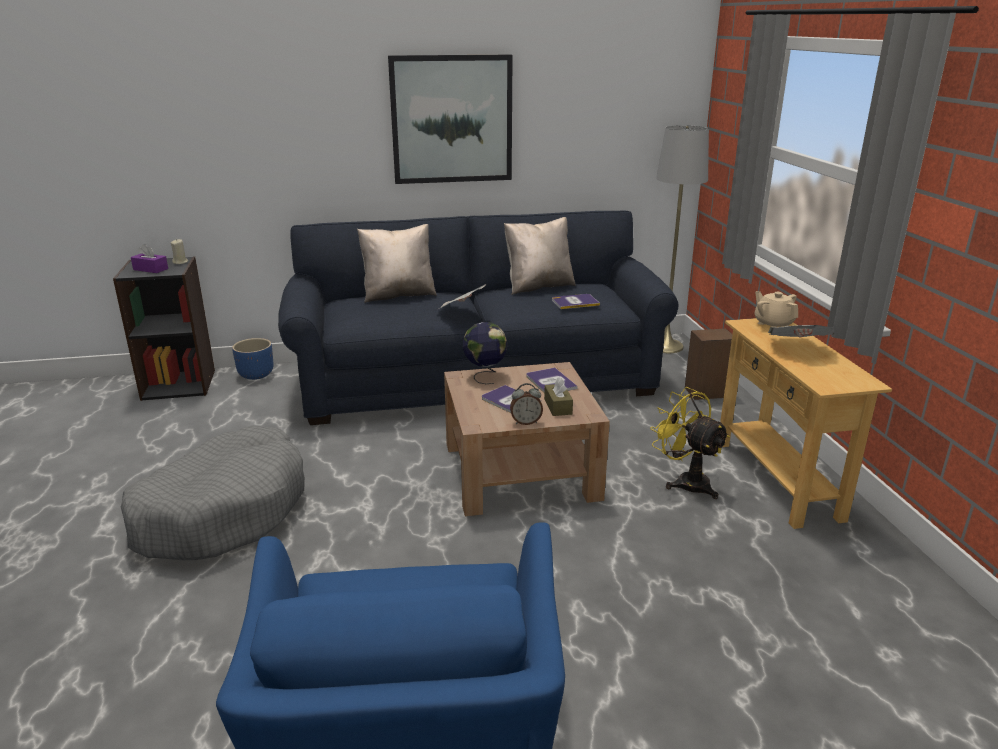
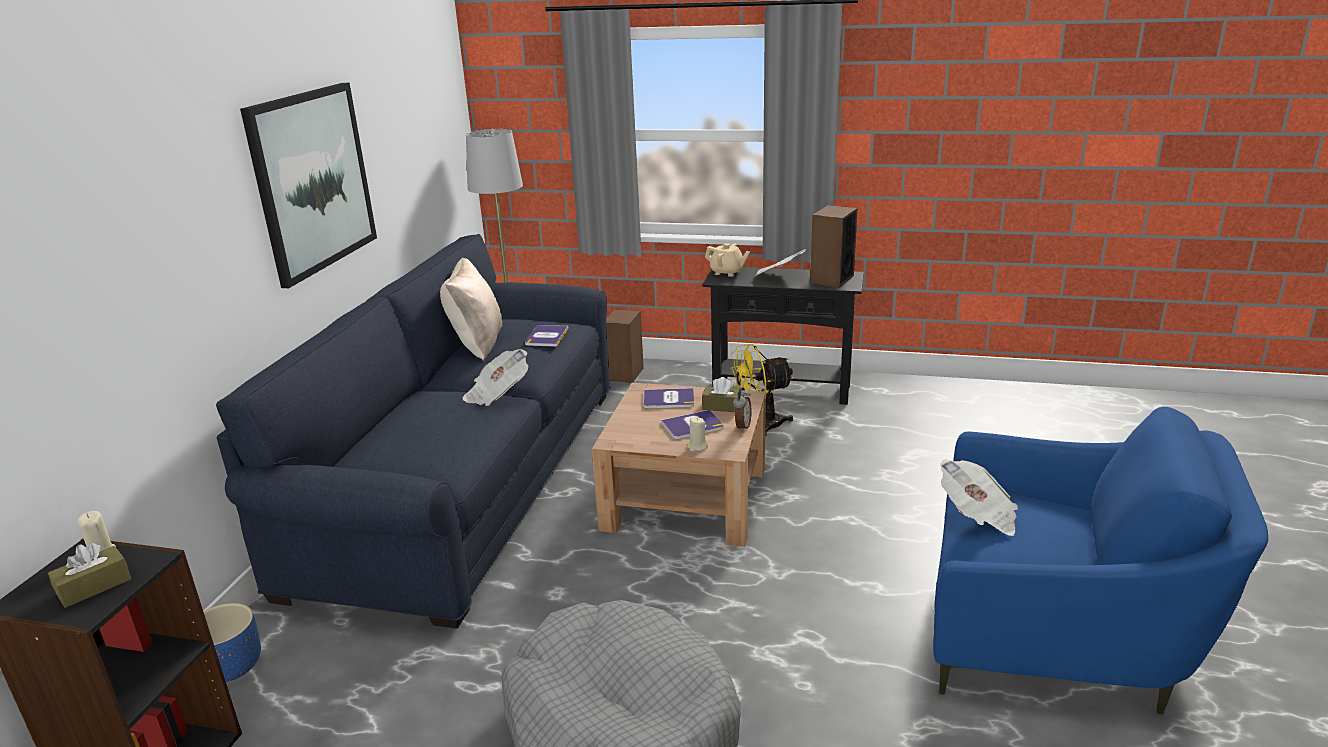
camera: 65 degrees left, 0 degrees up
(150, 269) = (94, 586): purple tissue box -> brown tissue box
(398, 295) = (395, 422): beige pillow -> none
(416, 571) = (978, 515): none -> newspaper
(474, 410) = (697, 447): none -> beige candle
(485, 376) = (624, 428): globe -> none
(773, 324) = (727, 272): beige teapot -> beige teapot turned 150 degrees counterclockwise
(777, 479) = (781, 389): beige console table -> black console table
(833, 374) = (831, 279): none -> speaker

